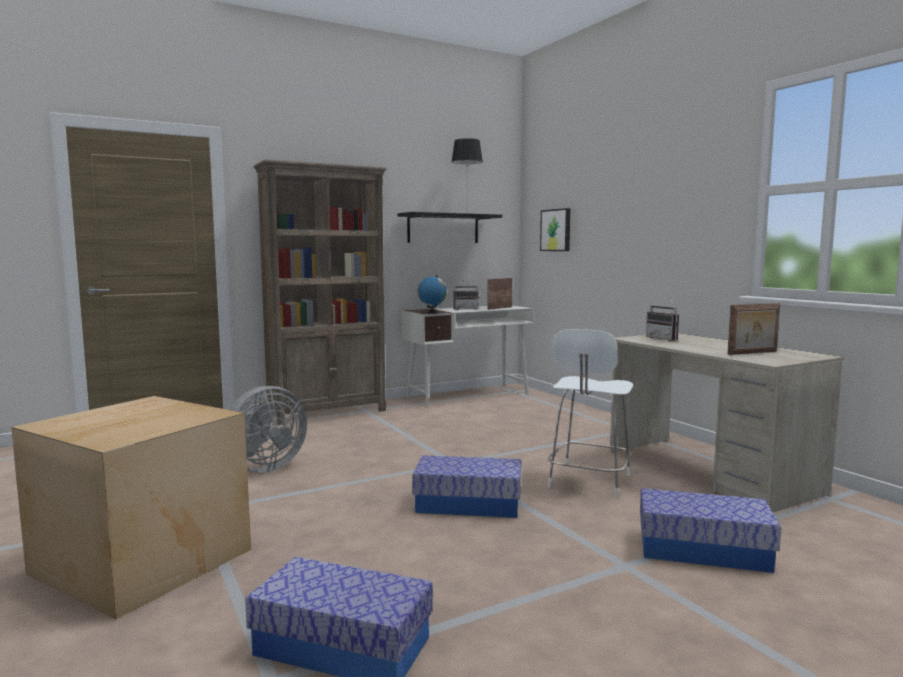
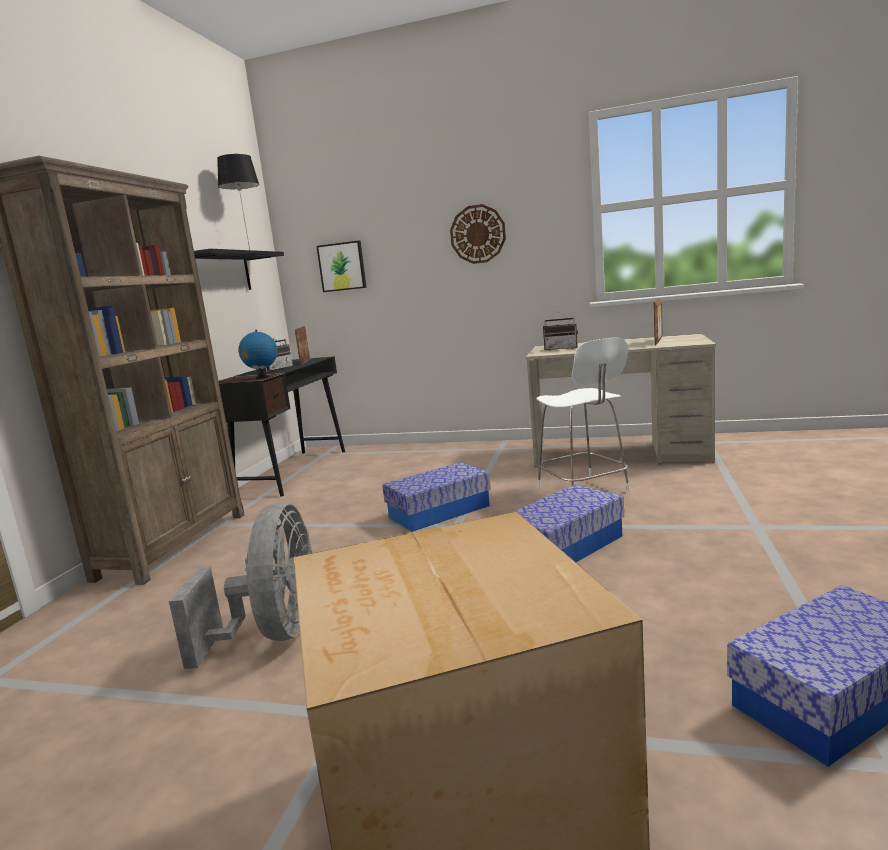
camera: 45 degrees left, 5 degrees up
(468, 396) = (294, 471): white desk -> black desk
(654, 210) = (478, 234): none -> wall clock
(703, 550) = (752, 496): storage box -> storage box (439, 511)

